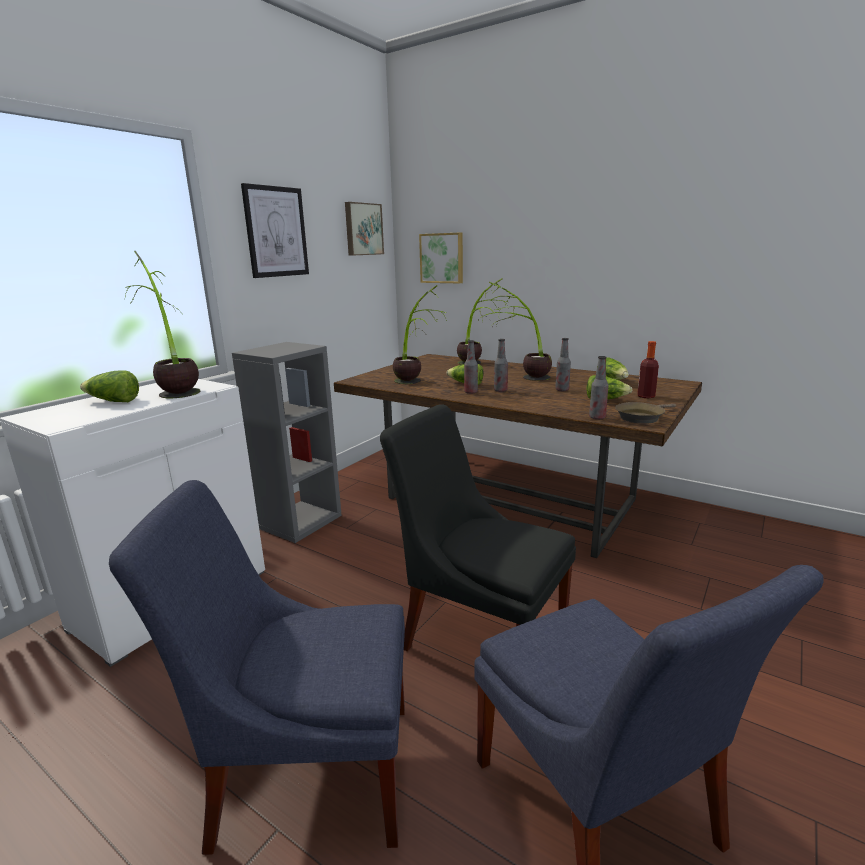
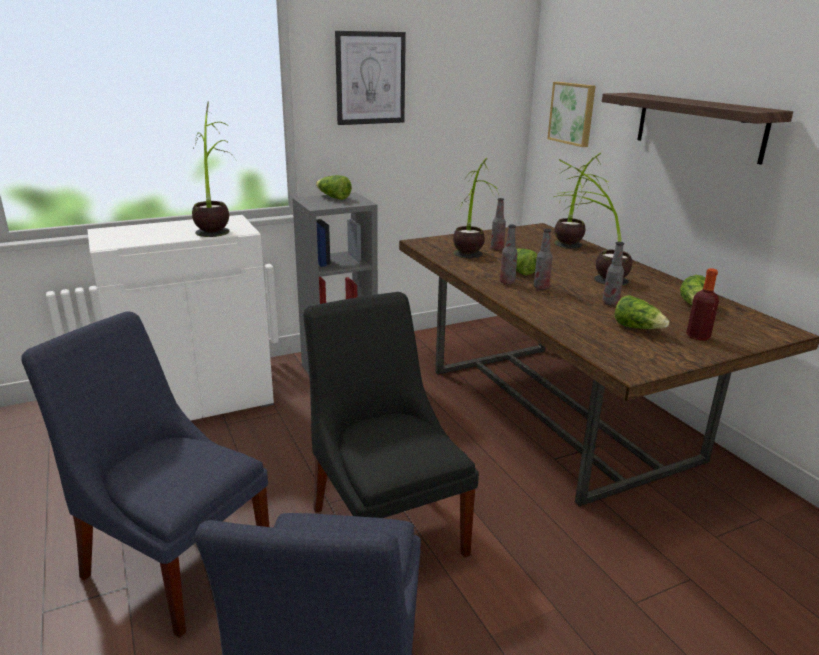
camera: 30 degrees right, 5 degrees up
(113, 401) = (162, 230): lettuce -> lettuce (333, 197)
(363, 229) = (487, 73): picture -> none
(569, 250) = (699, 126): none -> shelf
(597, 418) = (586, 347): bottle -> bottle (497, 249)
(641, 417) = (639, 360): brown frying pan -> none

